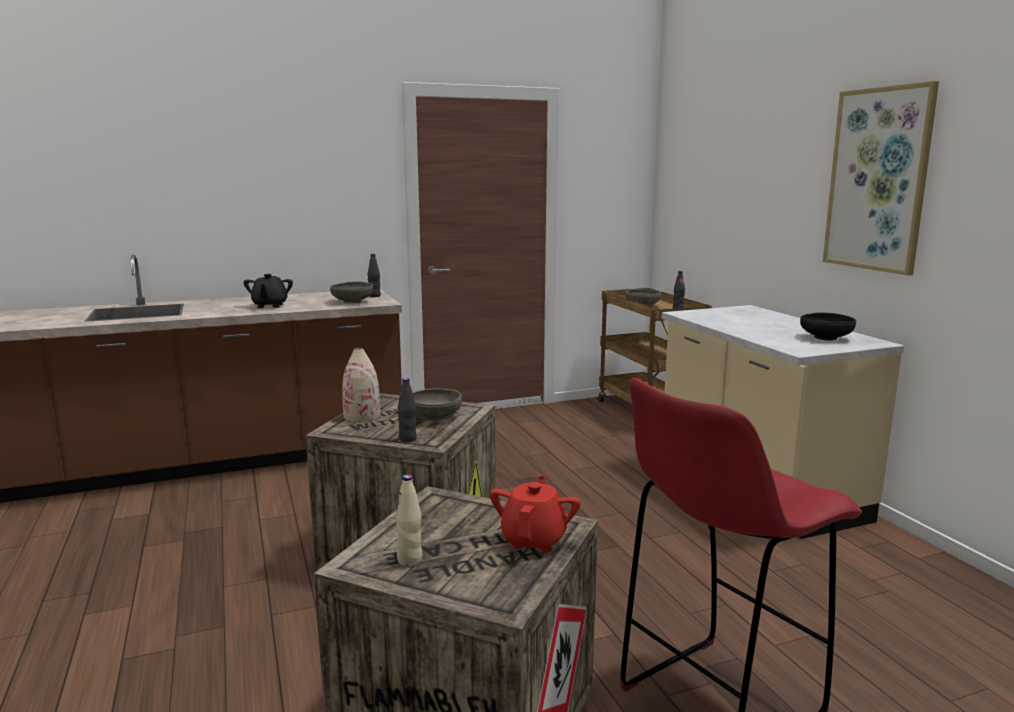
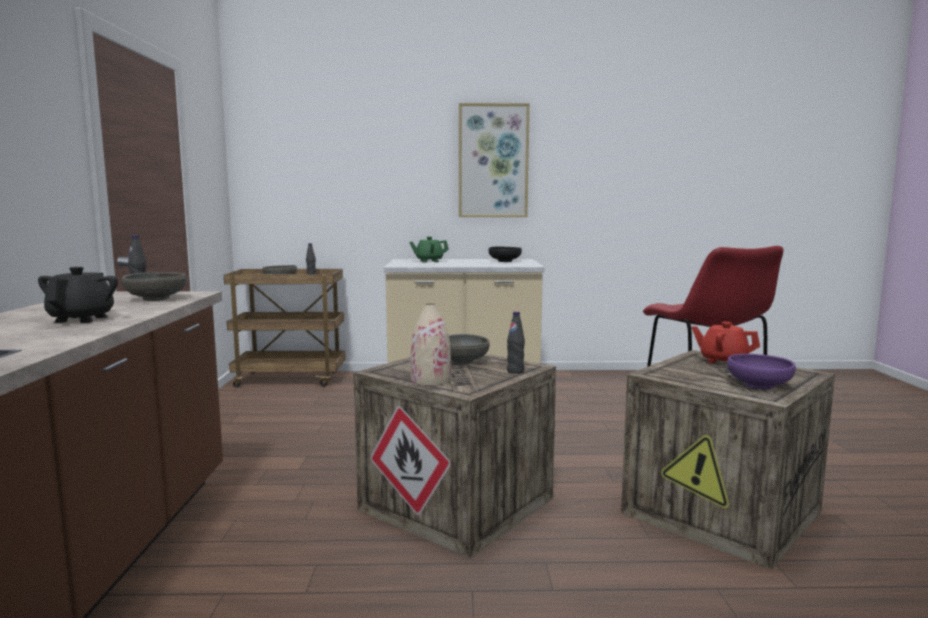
camera: 70 degrees left, 5 degrees down
(270, 306) = (82, 319): black teapot -> black teapot turned 105 degrees counterclockwise
(410, 560) = (759, 385): beige bottle -> purple bowl
(751, 316) = (429, 261): none -> green teapot

